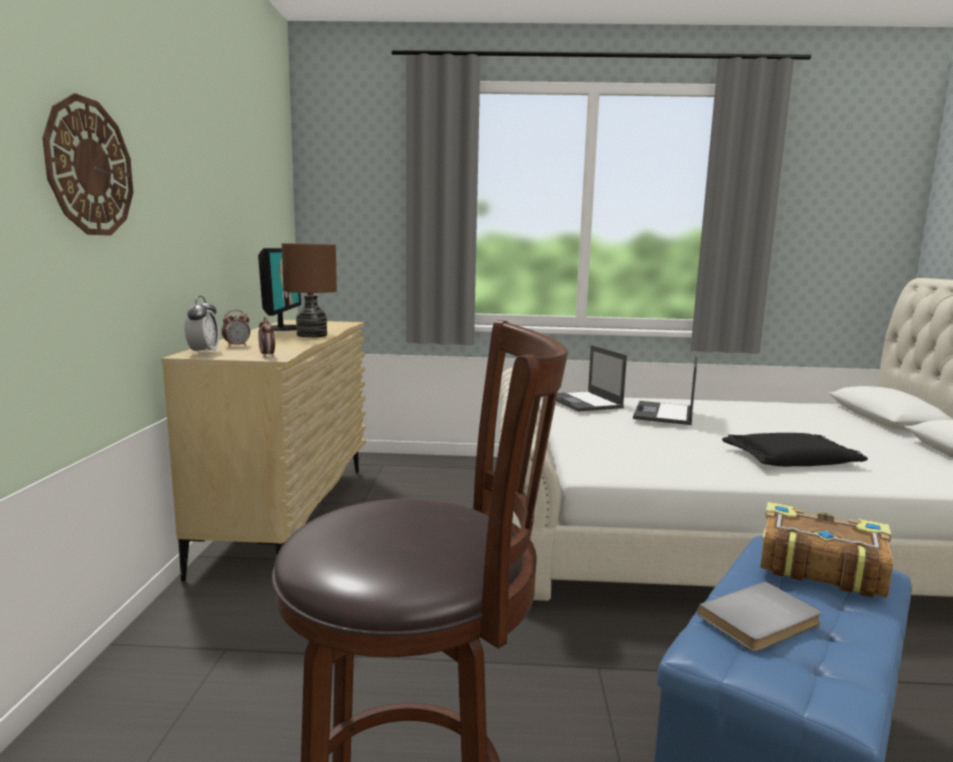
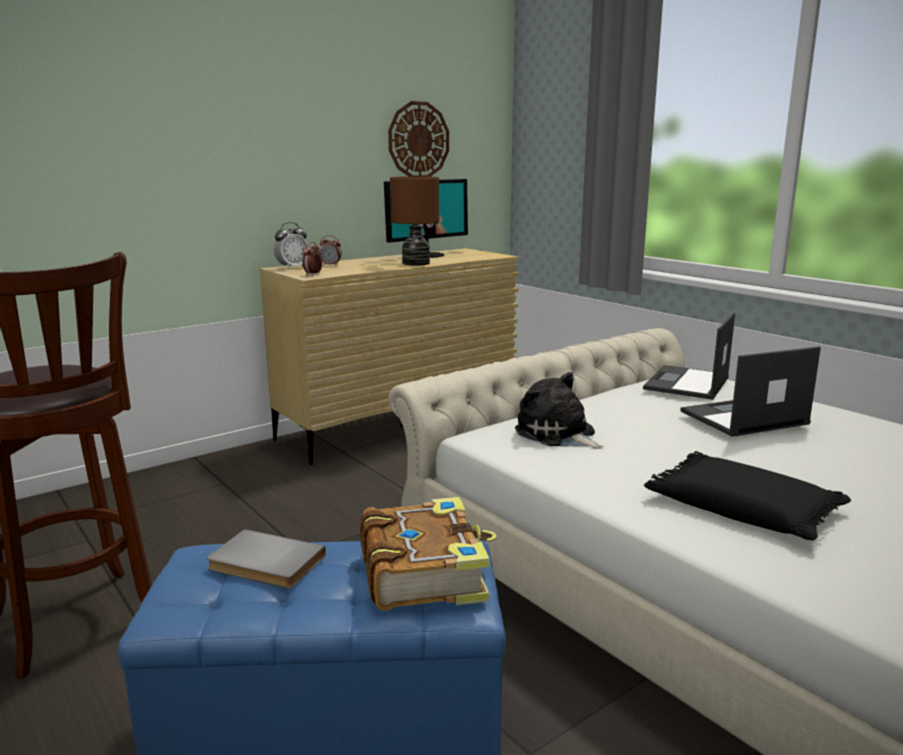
camera: 50 degrees right, 5 degrees up
(89, 167) = (189, 130): wall clock -> wall clock (418, 140)
(622, 453) = (558, 434): none -> plush toy

